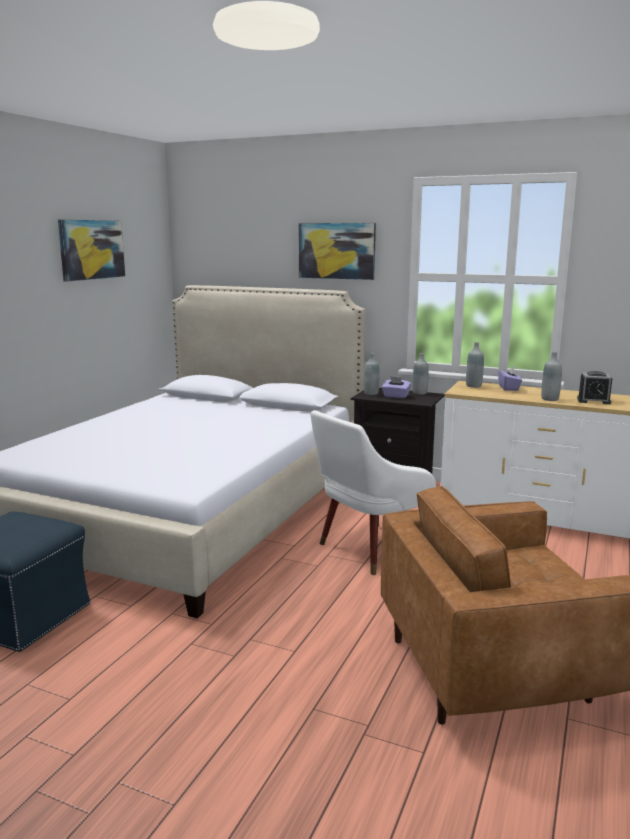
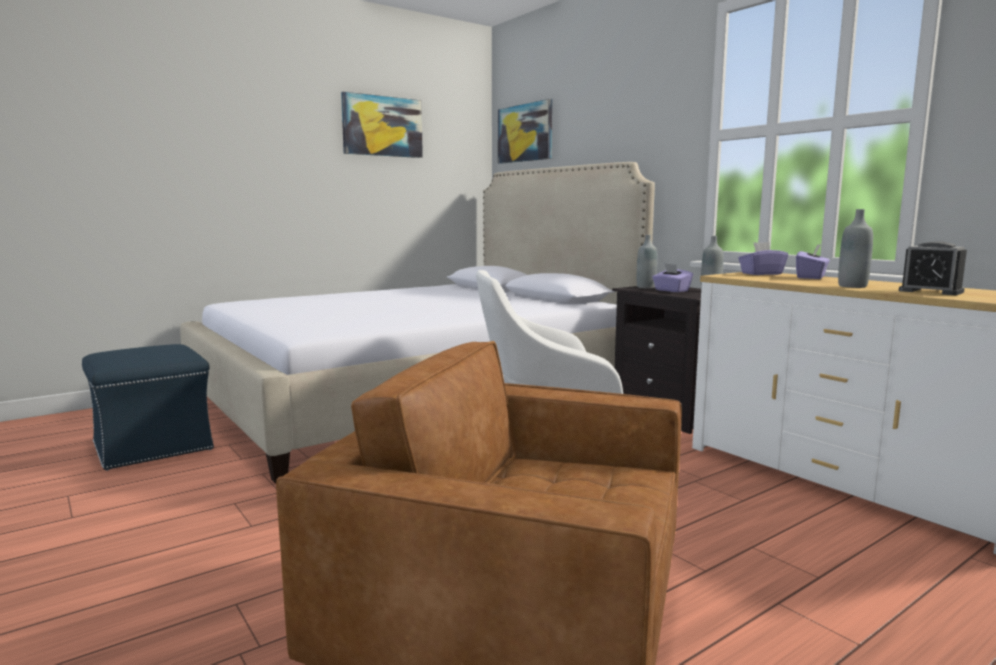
camera: 30 degrees right, 5 degrees down
(336, 251) = (633, 115): picture -> picture (525, 133)
(473, 386) = (761, 274): grey bottle -> purple tissue box

